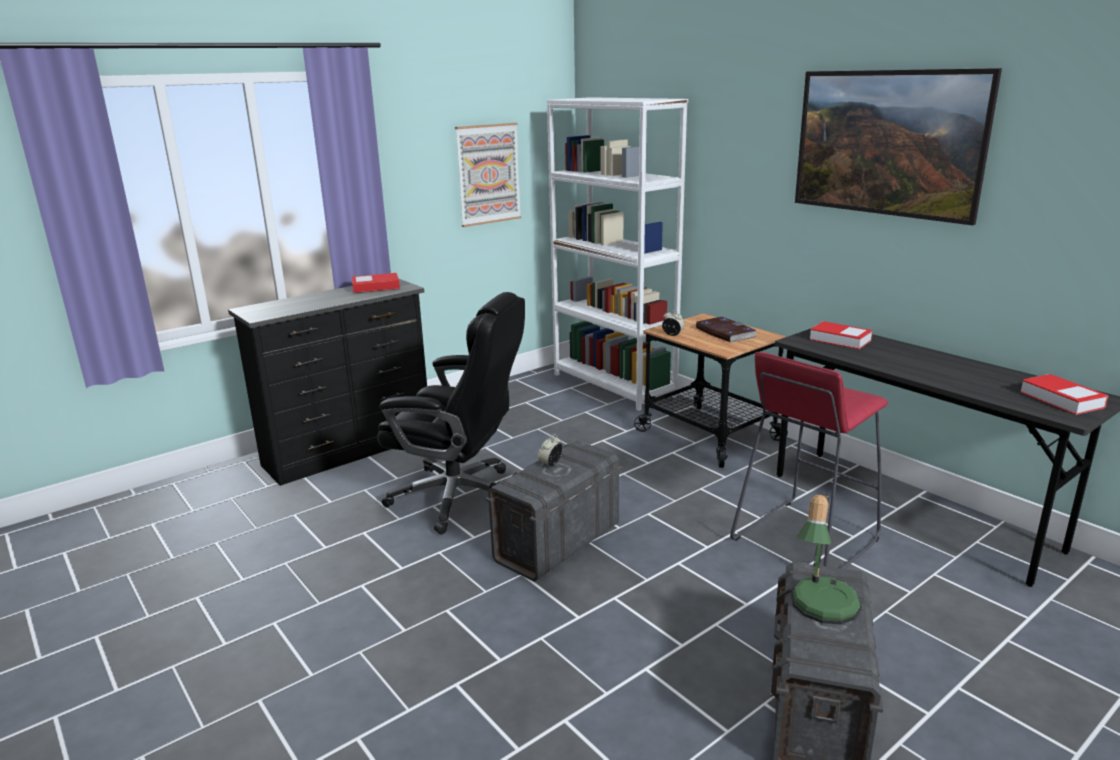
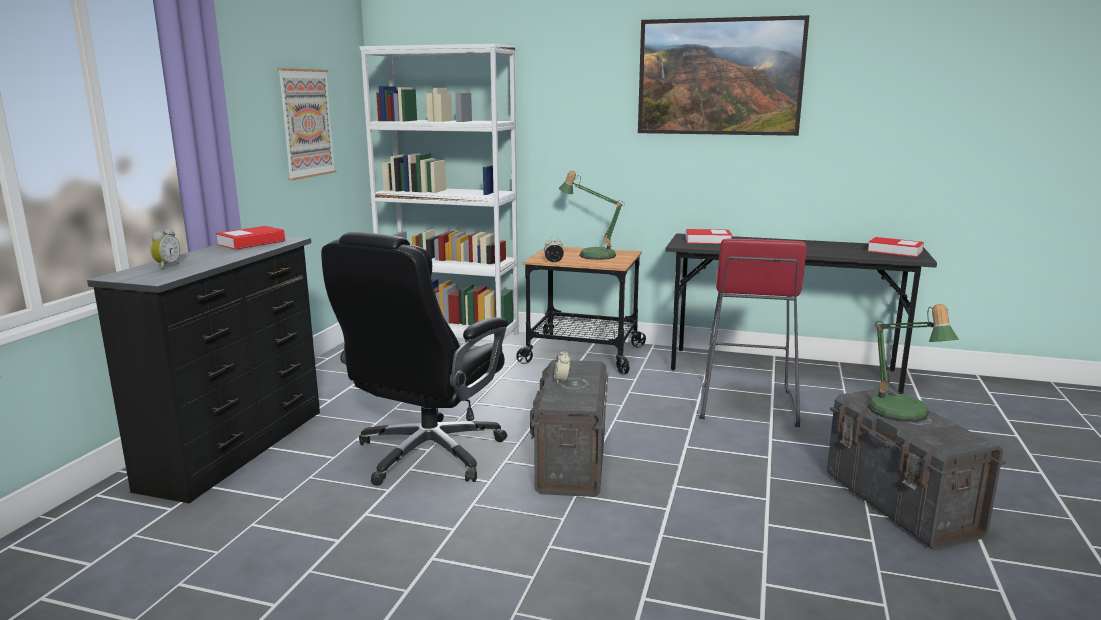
camera: 35 degrees left, 5 degrees down
(286, 304) = (166, 266): none -> alarm clock
(459, 497) = (427, 454): black office chair -> black office chair turned 135 degrees clockwise
(725, 332) = (592, 255): book -> table lamp

